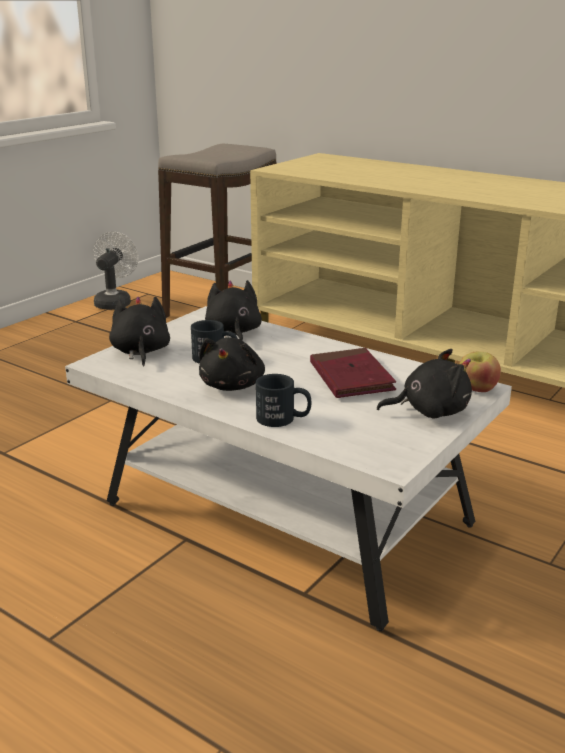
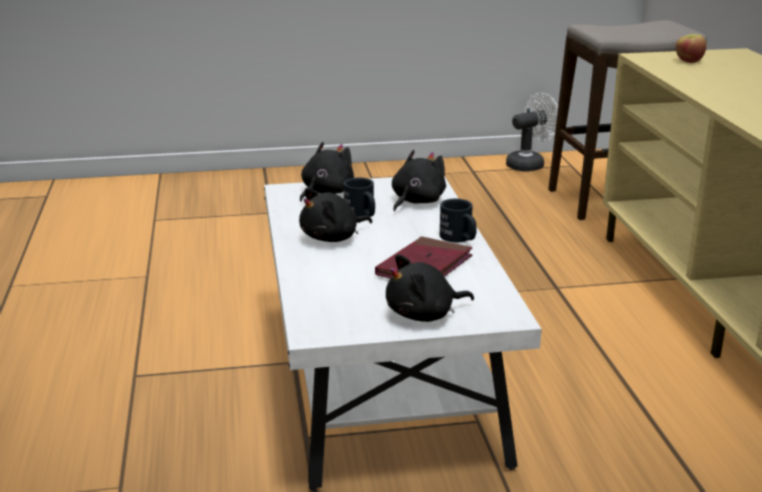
camera: 45 degrees right, 0 degrees up
(283, 419) = (313, 273): black mug -> black mug (459, 238)
(429, 411) = (424, 315): black plush toy -> black plush toy turned 120 degrees clockwise
(476, 389) = (503, 317): apple -> apple (688, 61)

